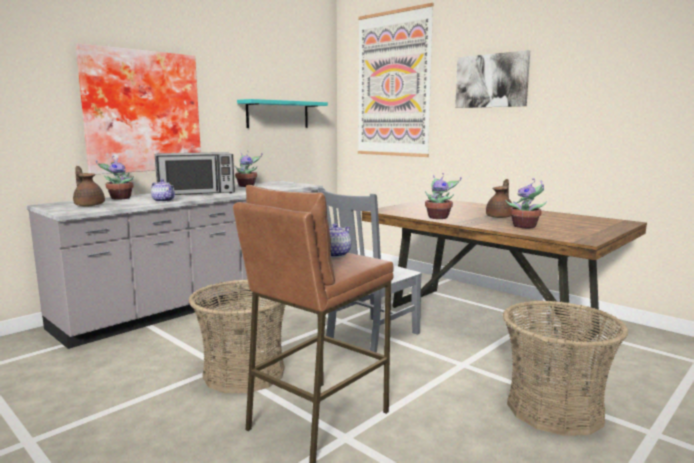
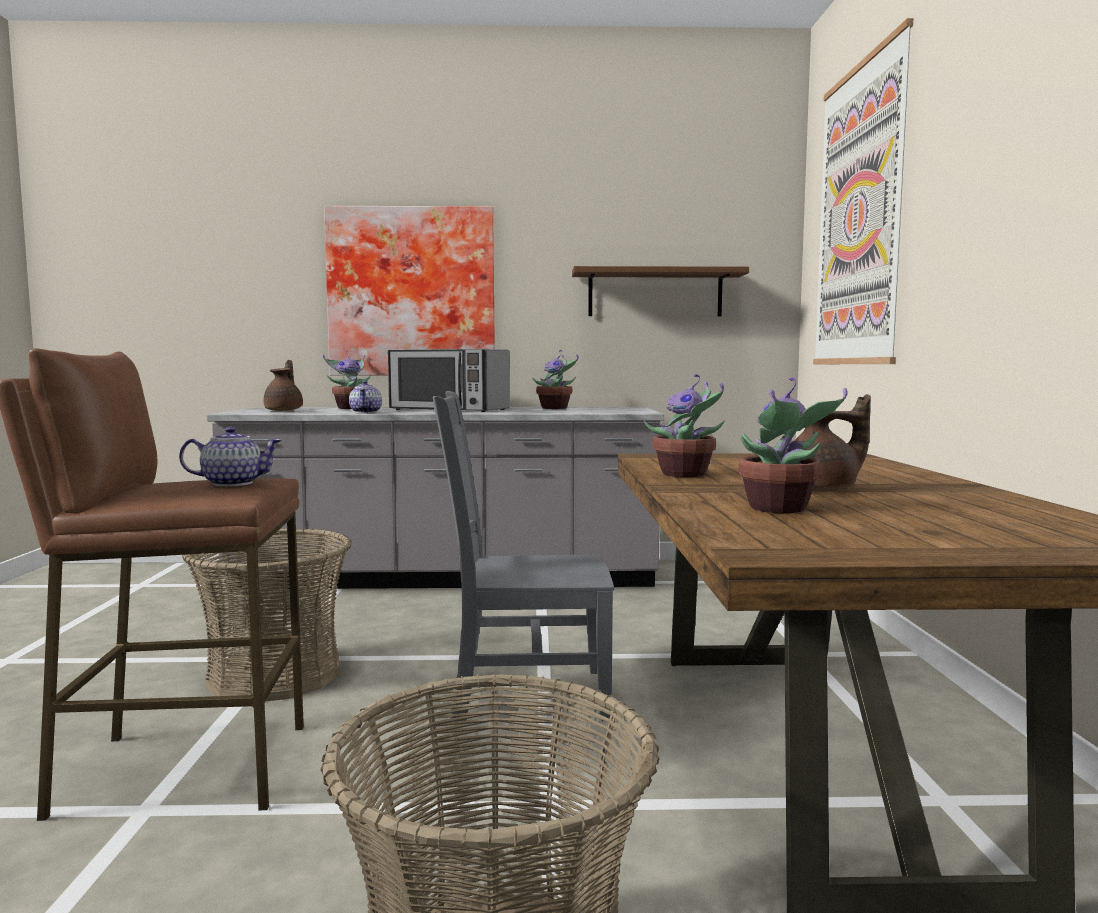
camera: 45 degrees right, 5 degrees down
(278, 114) = (655, 293): turquoise shelf -> brown shelf
(491, 81) = (992, 162): picture -> none

